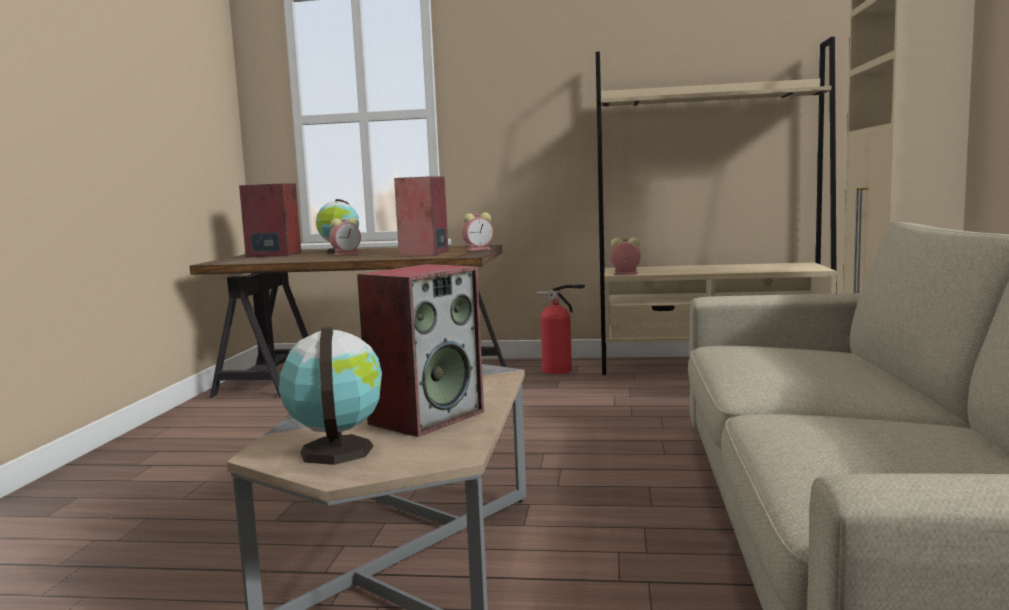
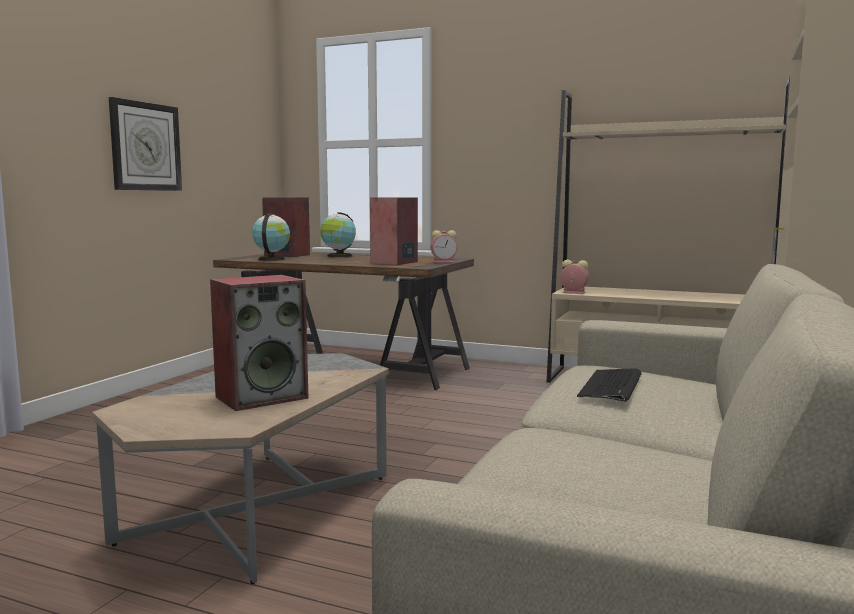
camera: 15 degrees right, 0 degrees up
(102, 123) = (145, 146): none -> wall clock
(336, 450) = (169, 413): globe -> globe (271, 259)
(347, 254) = (338, 258): alarm clock -> none
(560, 371) = (513, 374): fire extinguisher -> none
(779, 362) = (611, 386): none -> keyboard

